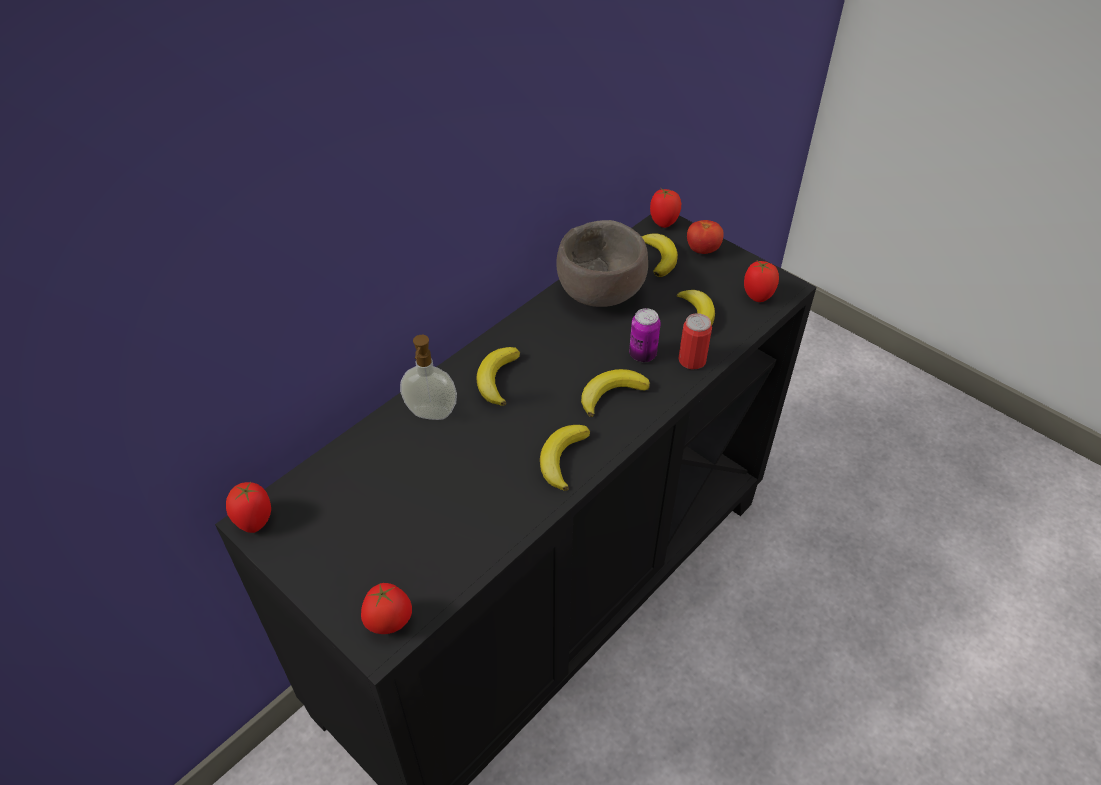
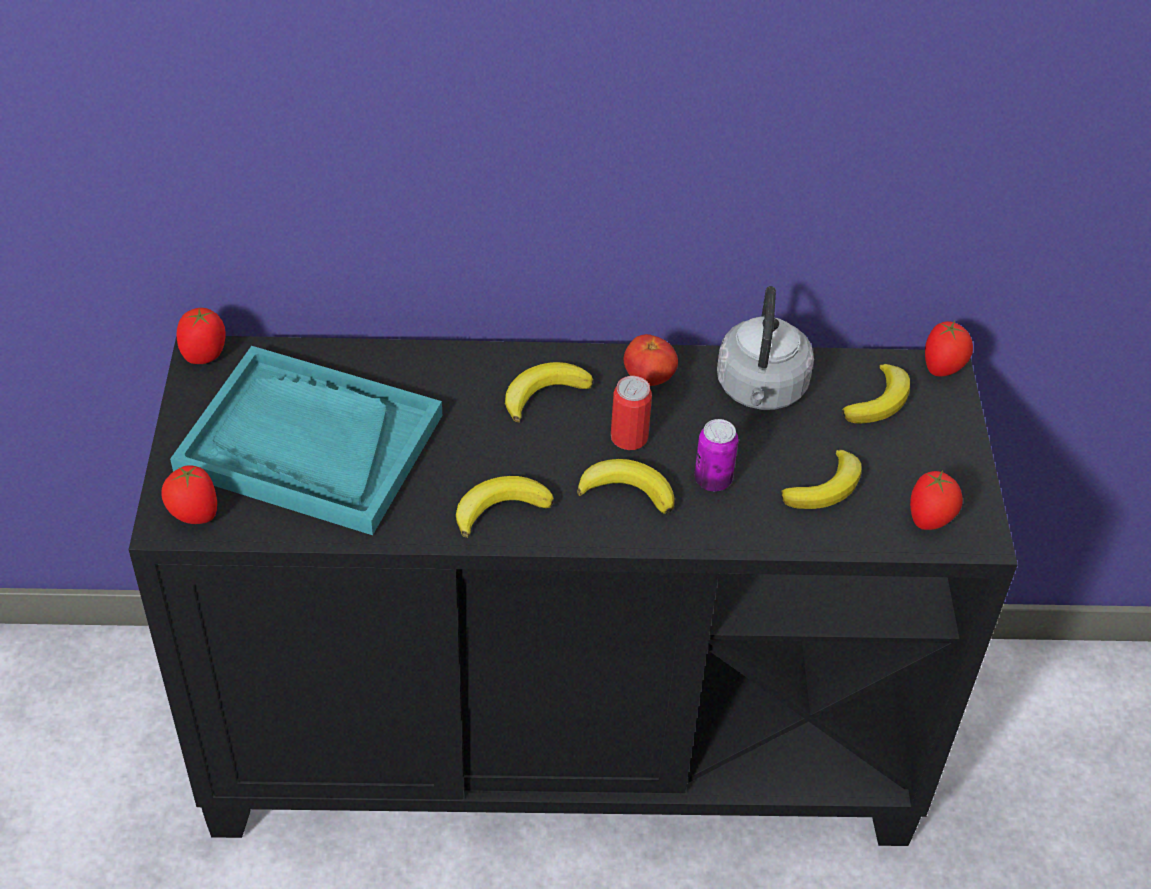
camera: 45 degrees right, 0 degrees up
(402, 516) = (309, 444): none -> turquoise tray
(431, 414) = (445, 379): soap dispenser -> none
(601, 293) = (761, 390): brown bowl -> grey kettle
(692, 360) = (755, 525): can -> can (629, 437)
(702, 250) = (941, 429): tomato -> tomato (648, 378)

